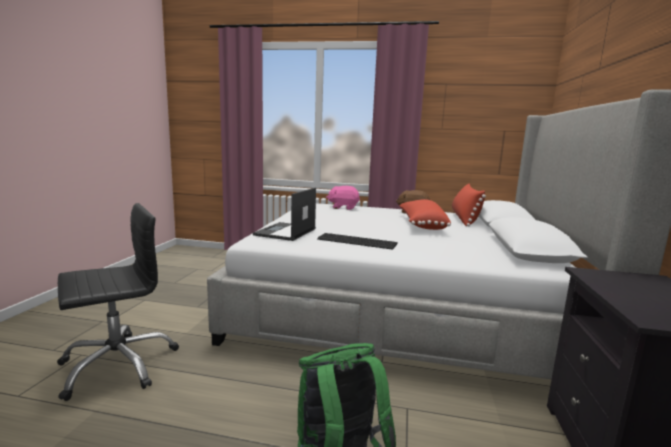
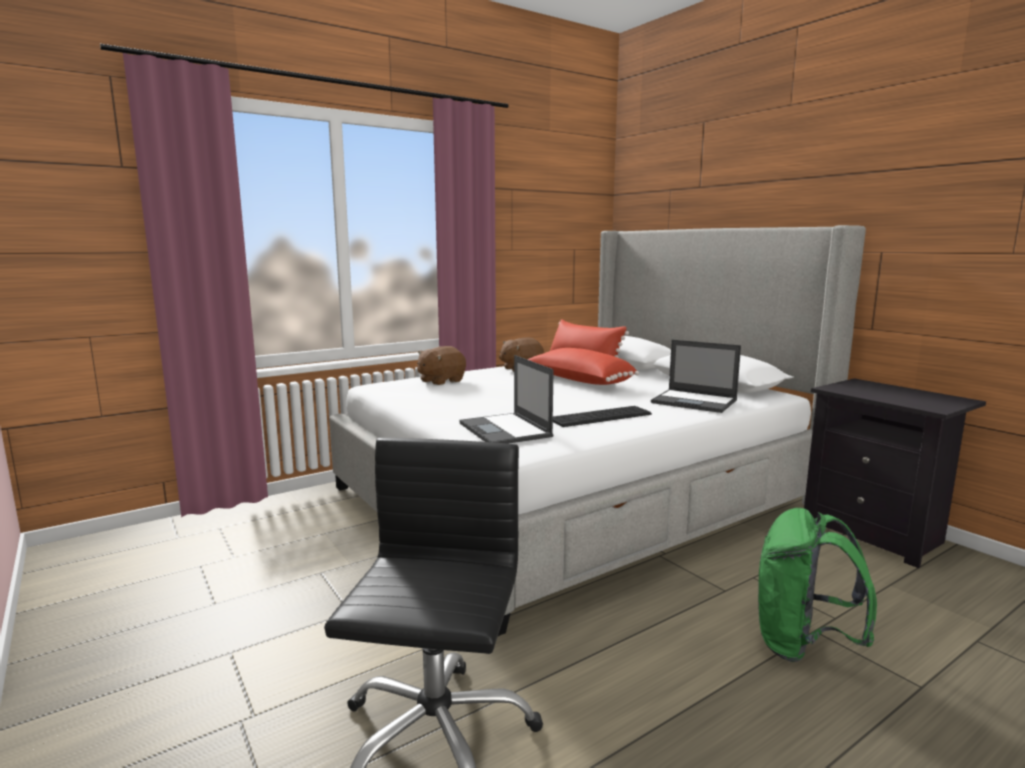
camera: 45 degrees left, 0 degrees up
(343, 208) = (441, 381): pink plush toy -> brown plush toy
(457, 253) = (695, 401): none -> laptop

